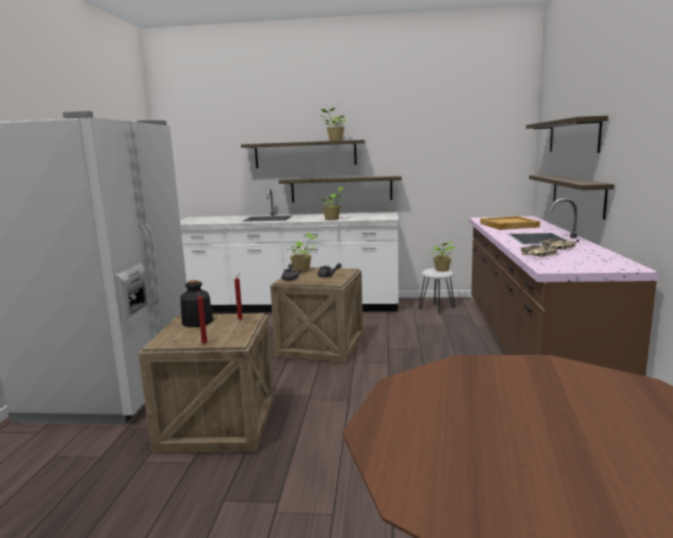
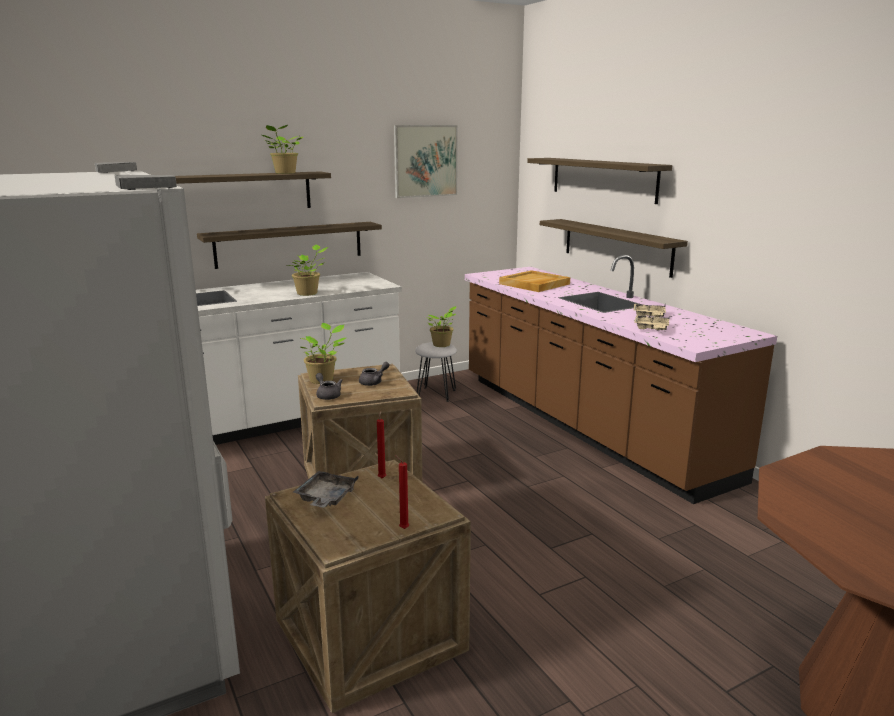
camera: 35 degrees left, 5 degrees up
(197, 322) = (326, 498): bottle -> grey tray
(447, 131) = (425, 161): none -> picture

